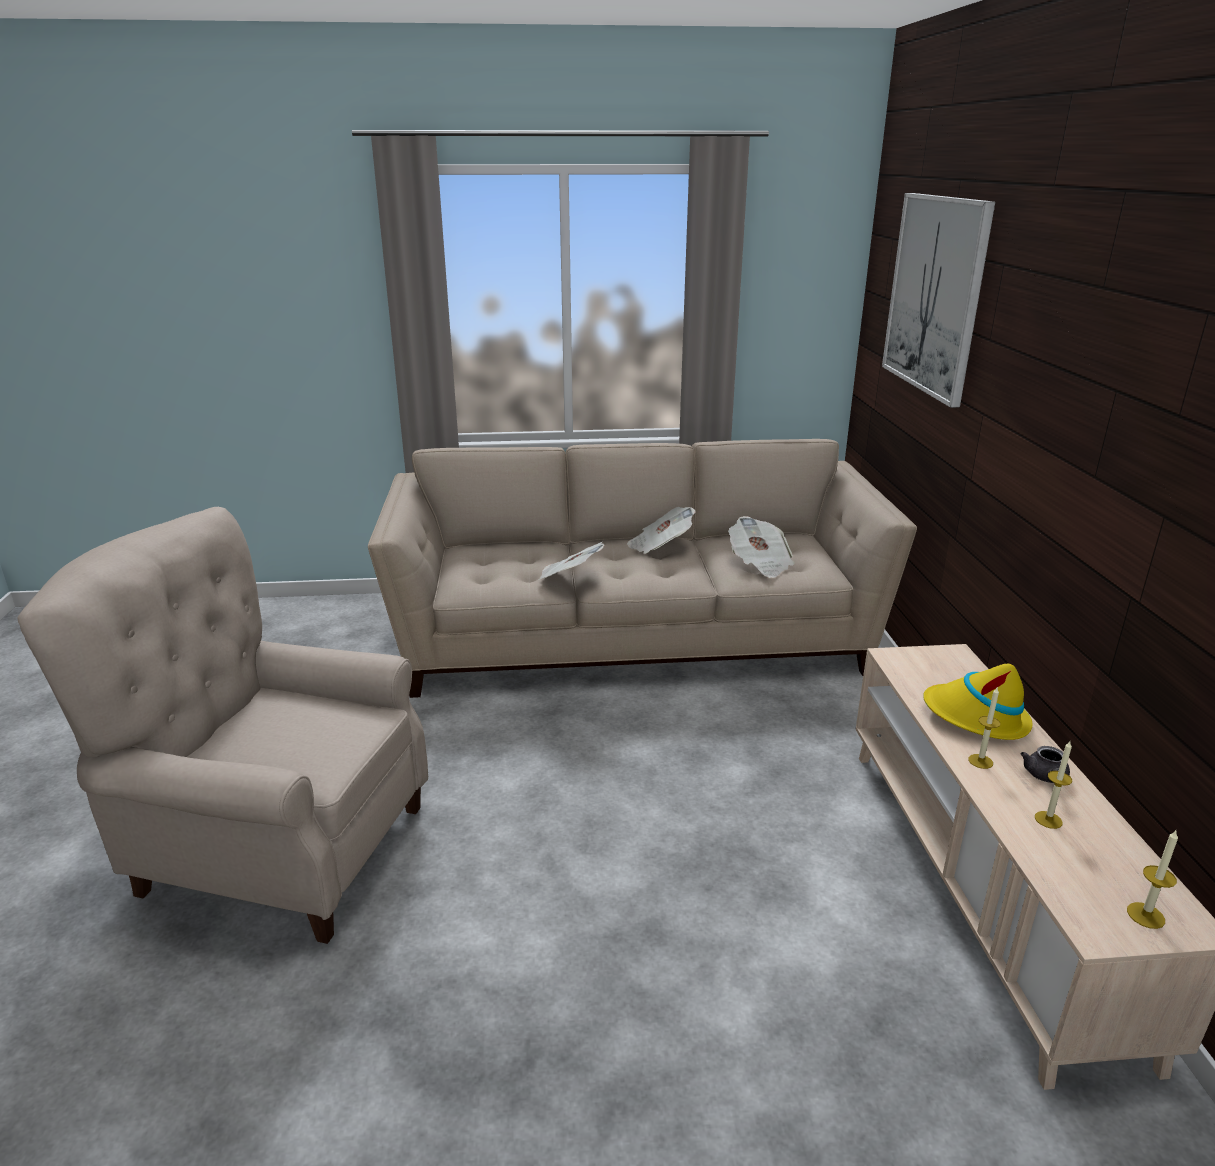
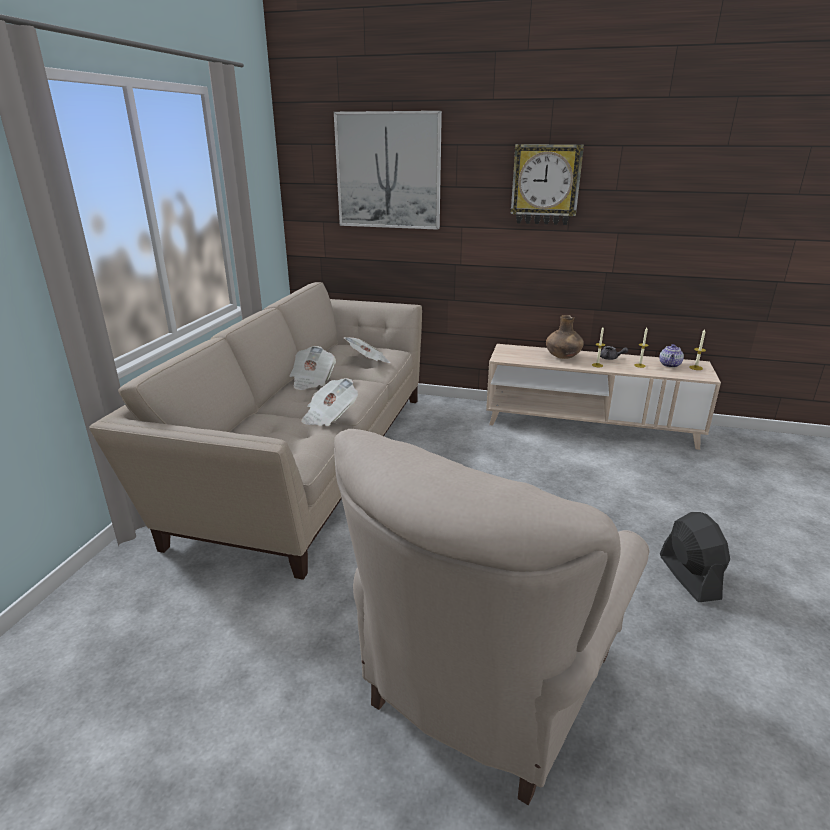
camera: 70 degrees left, 0 degrees up
(520, 1042) = (688, 576): none -> black fan
(976, 718) = (563, 357): yellow hat -> brown vase
(1079, 369) = (545, 185): none -> wall clock
(1110, 868) = (670, 365): none -> teapot

